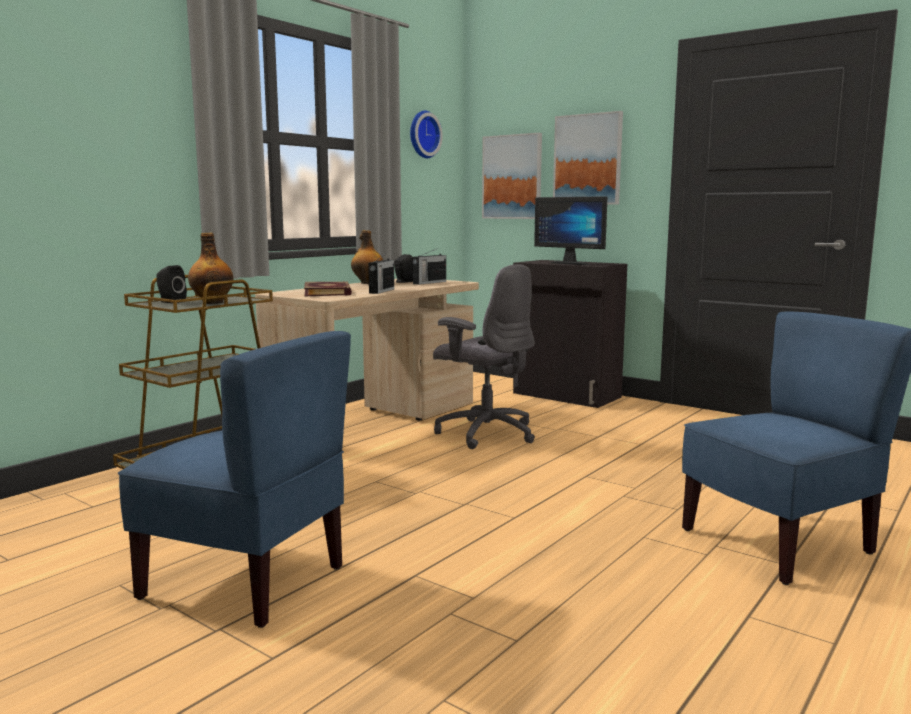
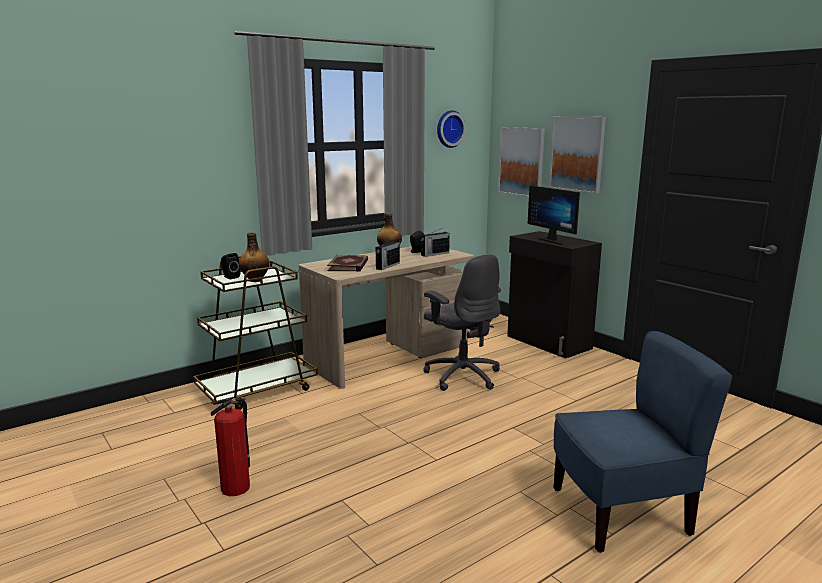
camera: 15 degrees right, 5 degrees up
(246, 581) = (236, 487): blue chair -> fire extinguisher

